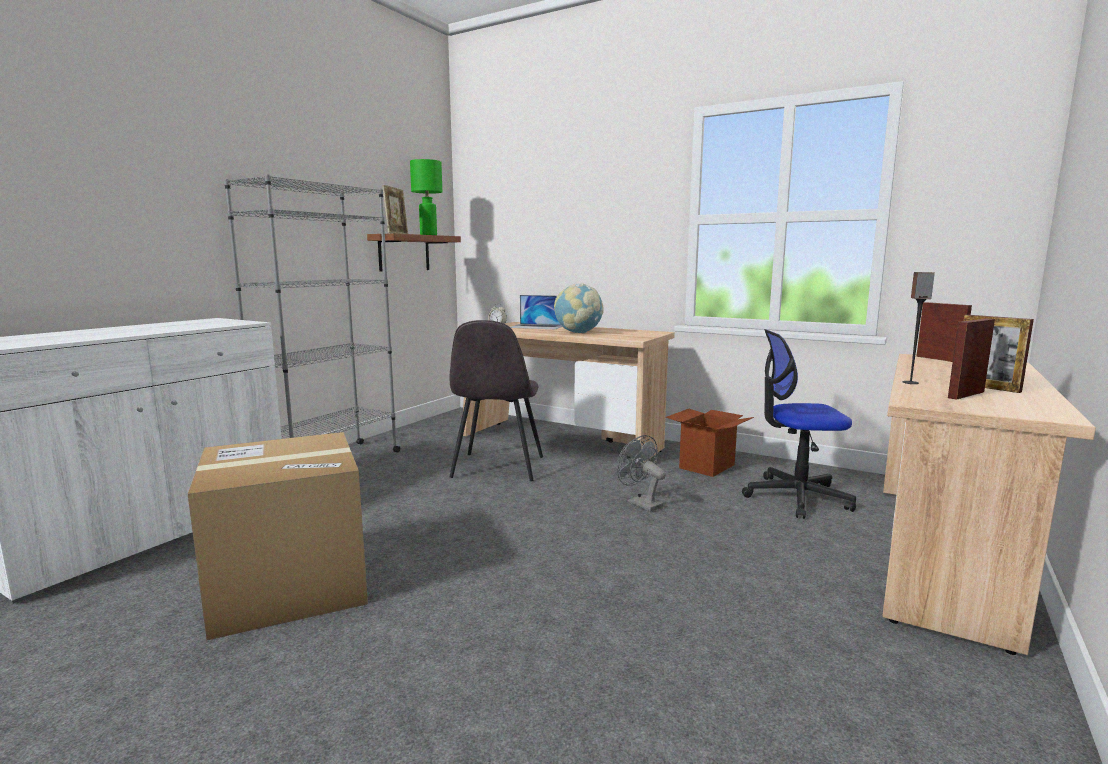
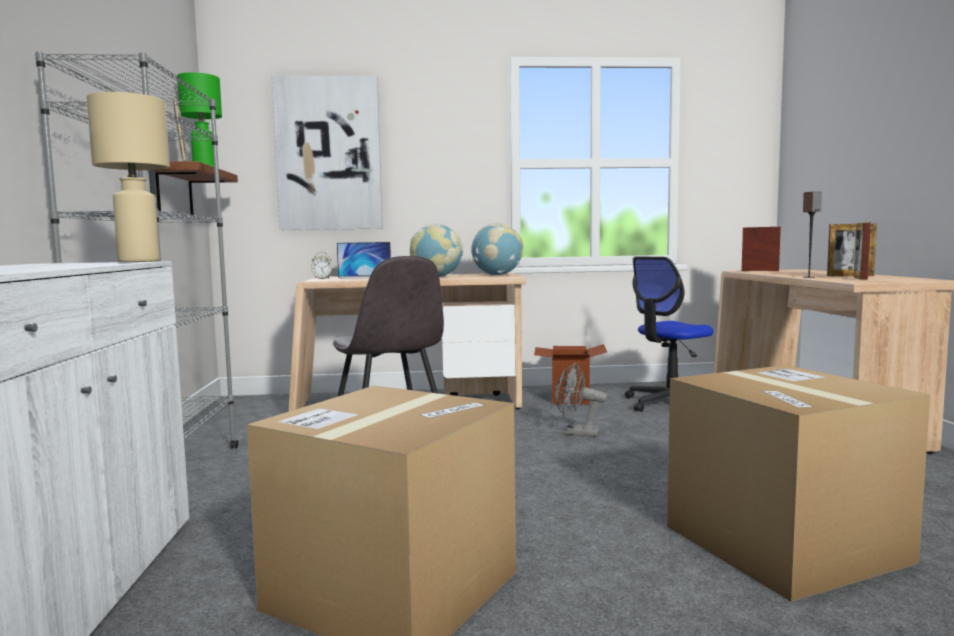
camera: 35 degrees left, 5 degrees down
(244, 323) = (140, 261): none -> beige table lamp
(535, 215) = (328, 154): none -> picture
(594, 672) = (784, 543): none -> cardboard box
(636, 335) = (497, 275): none -> globe

